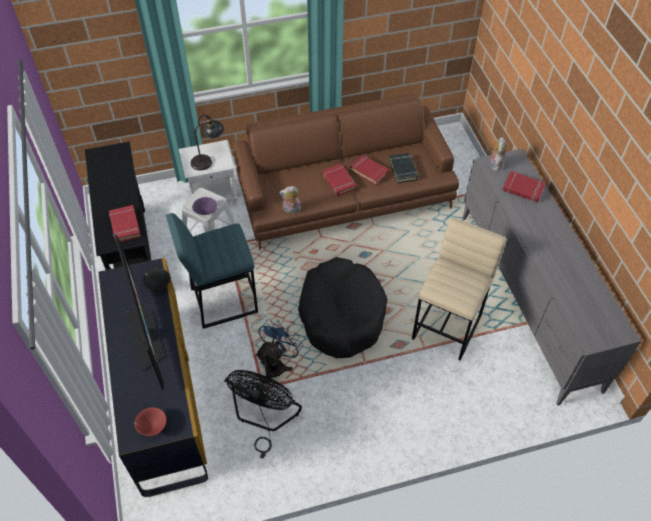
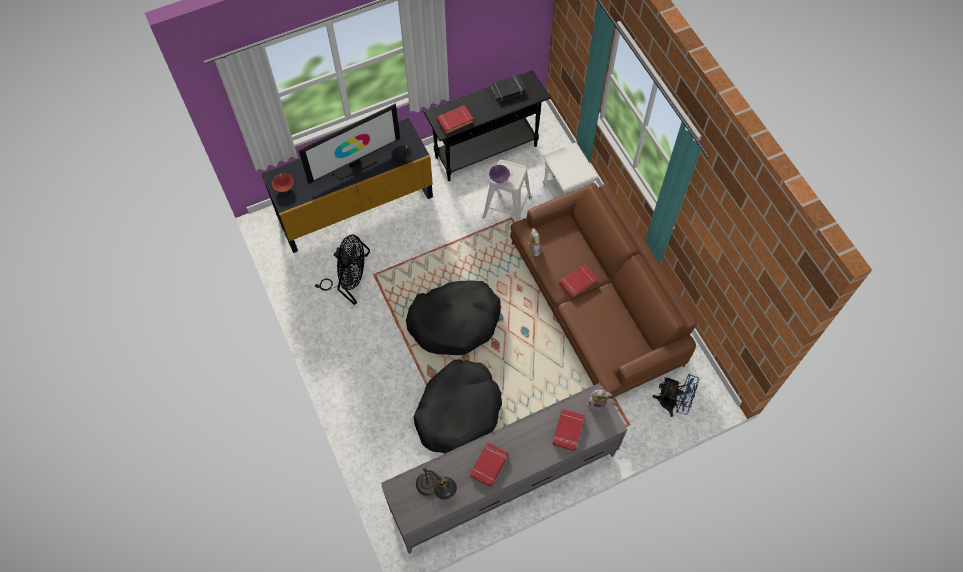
camera: 80 degrees right, 10 degrees up
(208, 157) = (570, 167): grey table lamp -> grey table lamp (436, 489)
(222, 301) = (452, 227): turquoise stool -> none
(277, 364) = (397, 281): blue fan -> blue fan (673, 403)
(369, 171) = (597, 307): red book -> red book (489, 465)
(403, 170) = (608, 337): black book -> black book (507, 90)
(447, 326) = (458, 411): beige stool -> black dog bed

